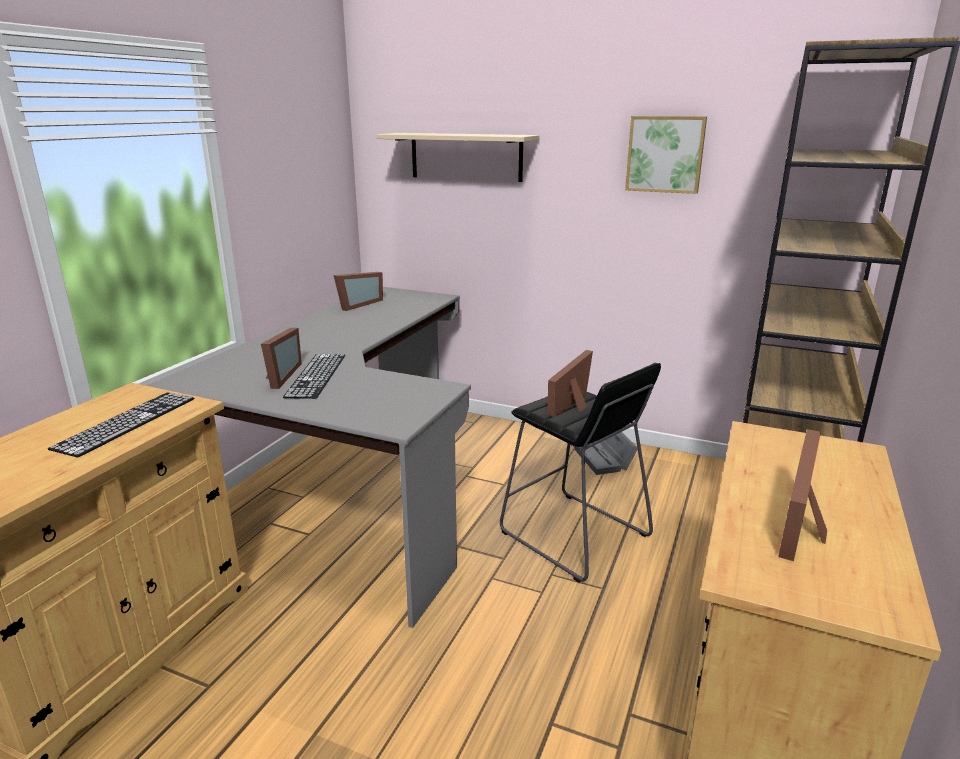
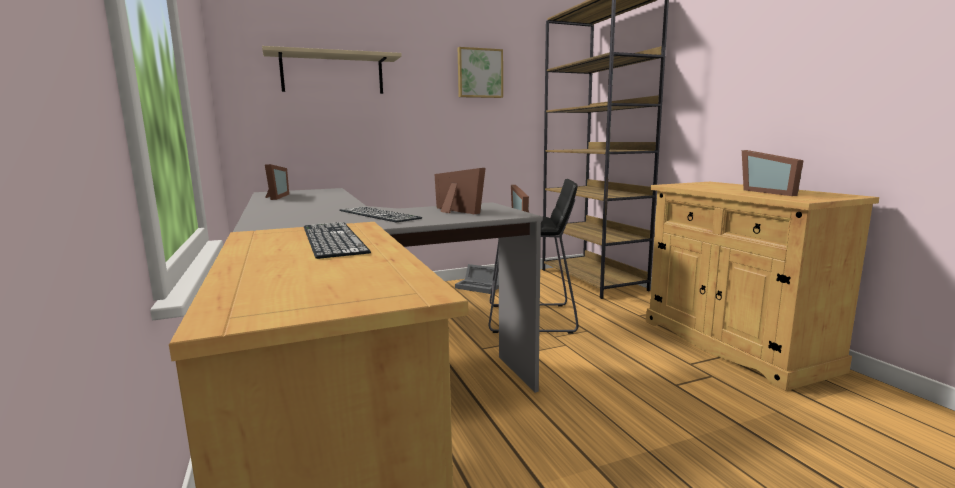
camera: 45 degrees left, 10 degrees down
(278, 376) = (349, 219): picture frame -> picture frame (454, 211)

